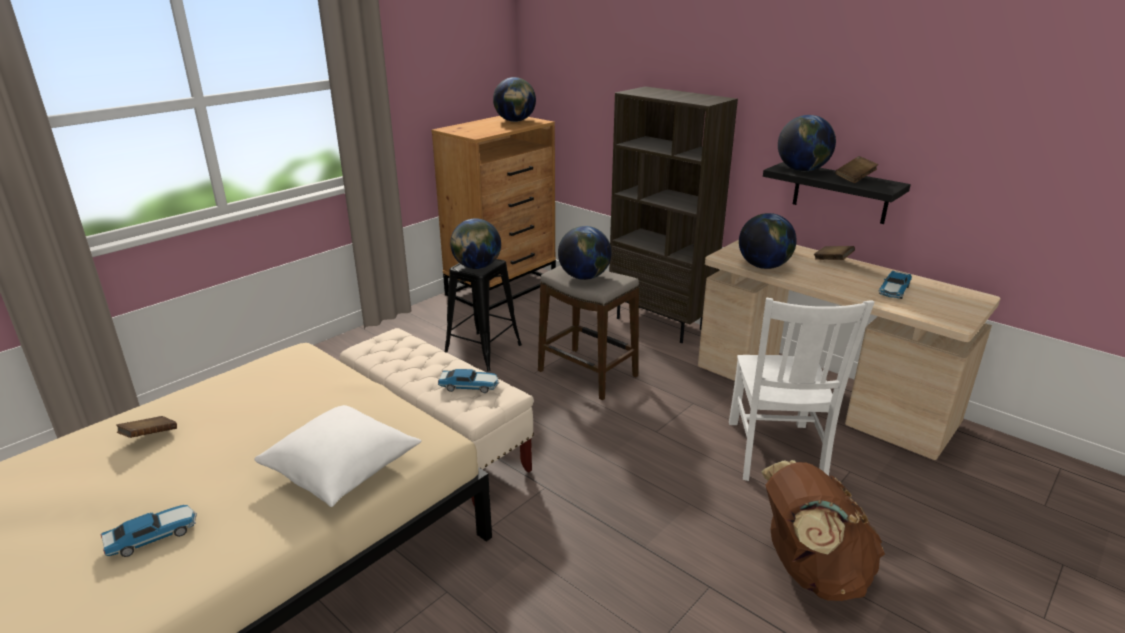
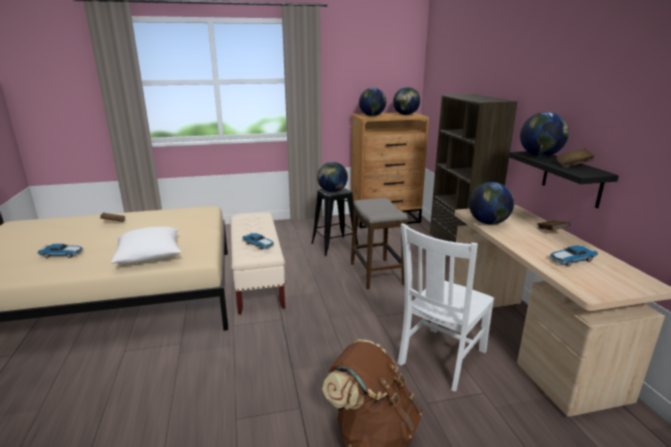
camera: 35 degrees right, 5 degrees down
(584, 277) = (375, 206): globe -> globe (372, 116)

